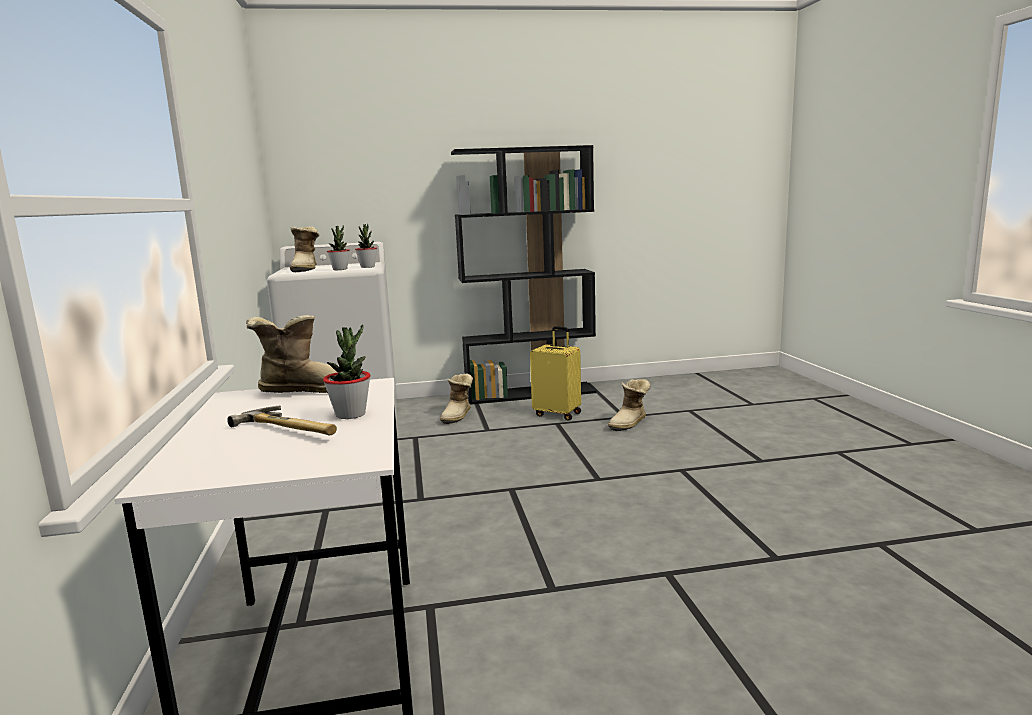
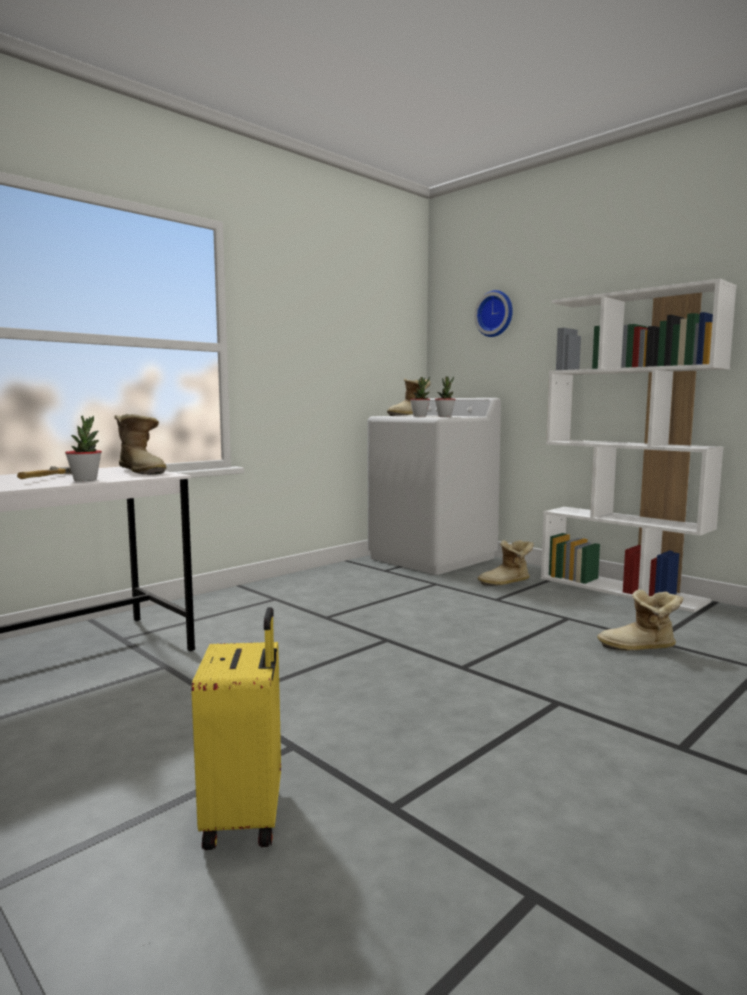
camera: 55 degrees right, 5 degrees down
(360, 154) = (495, 314): none -> wall clock
(530, 393) = (621, 589): black bookcase -> white bookcase
(558, 414) = (592, 612): yellow suitcase -> yellow suitcase (246, 817)

